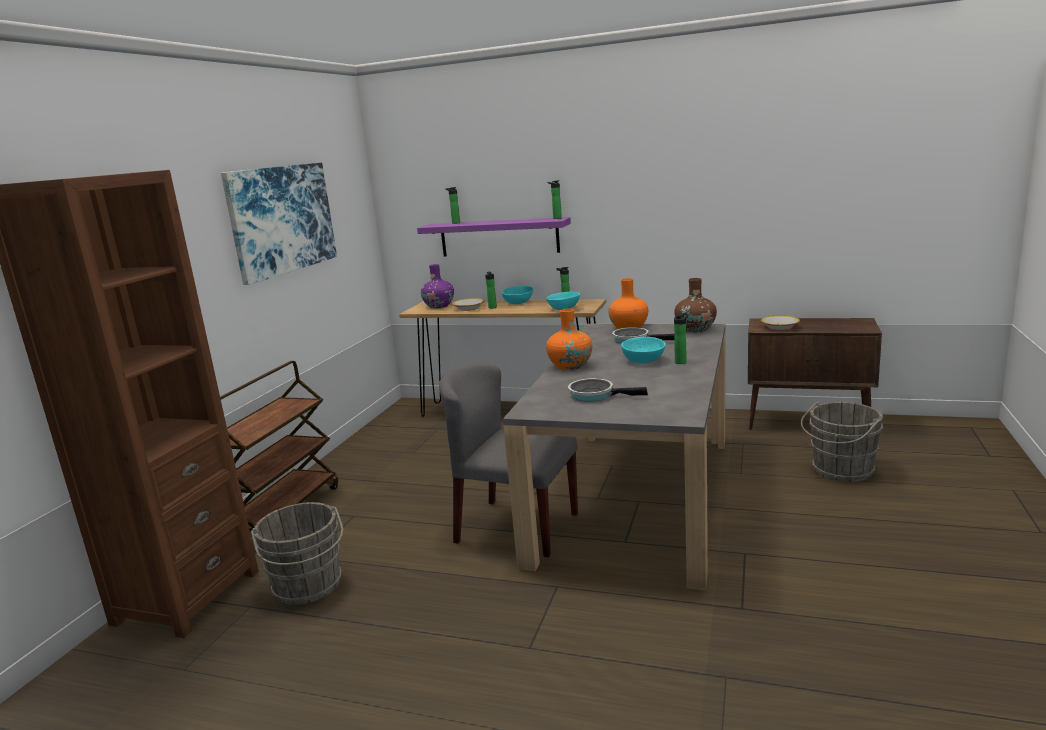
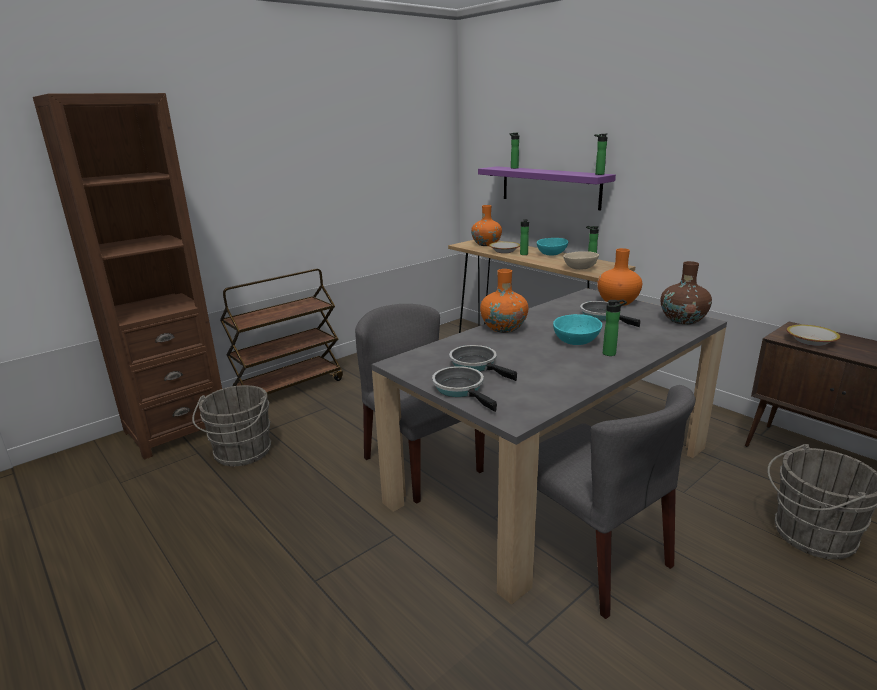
camera: 30 degrees right, 5 degrees up
(282, 219) = (342, 147): picture -> none
(439, 306) = (486, 244): purple vase -> orange vase
(564, 308) = (580, 268): turquoise bowl -> beige bowl
(613, 413) = (461, 389): none -> frying pan
(724, 536) = (592, 555): none -> grey chair

